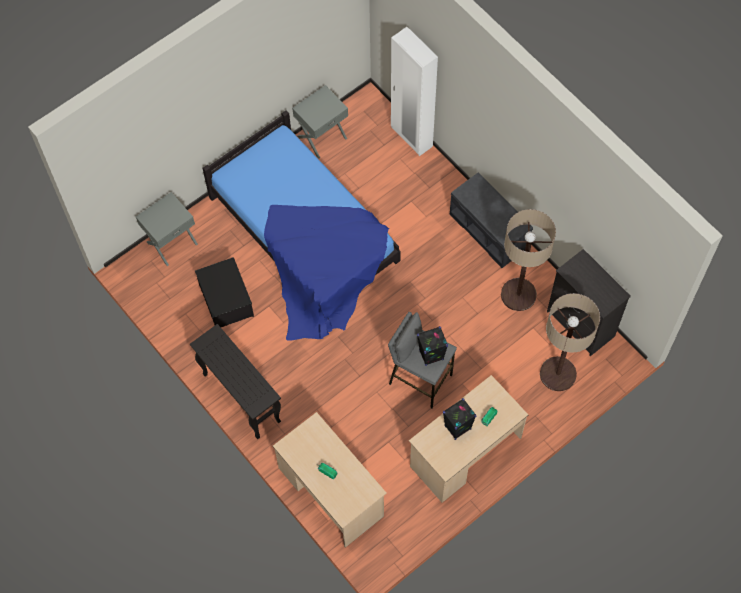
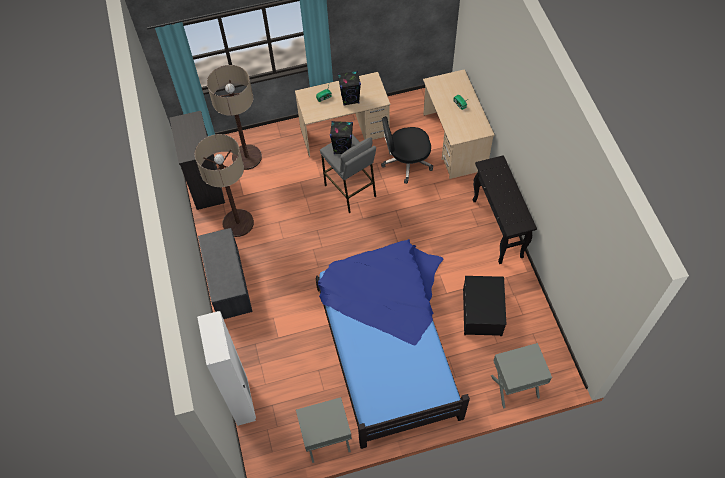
camera: 155 degrees left, 5 degrees down
(375, 441) = (406, 162): none -> black office chair

